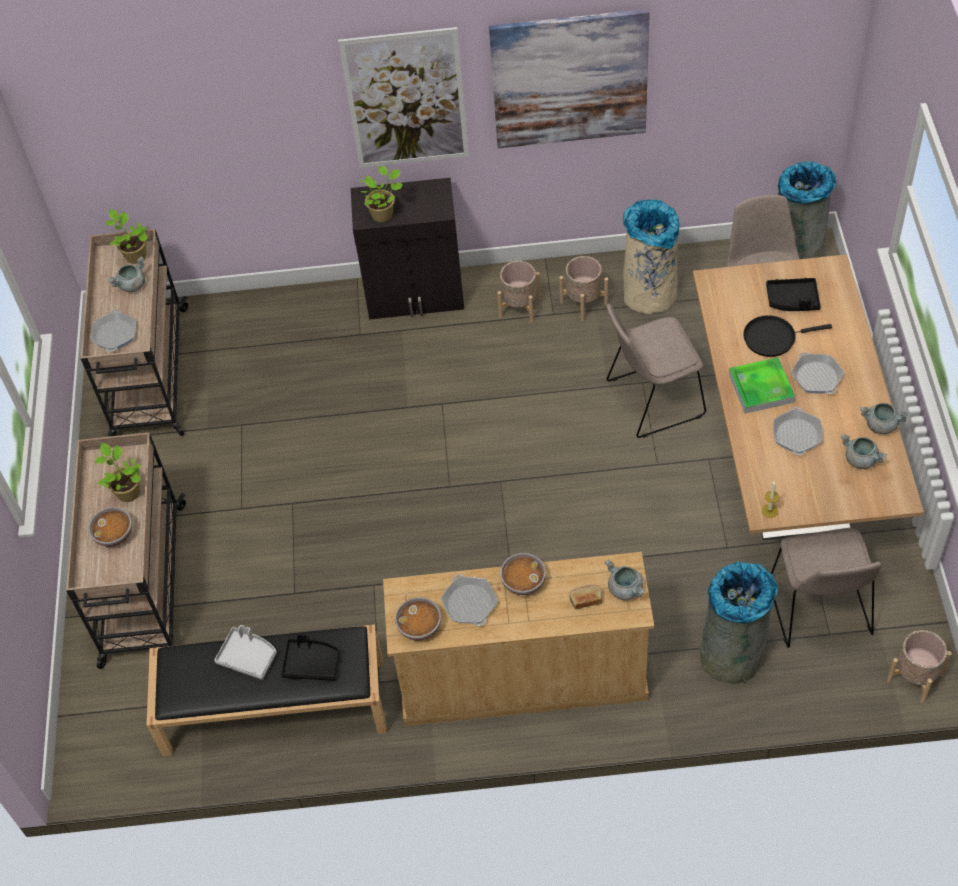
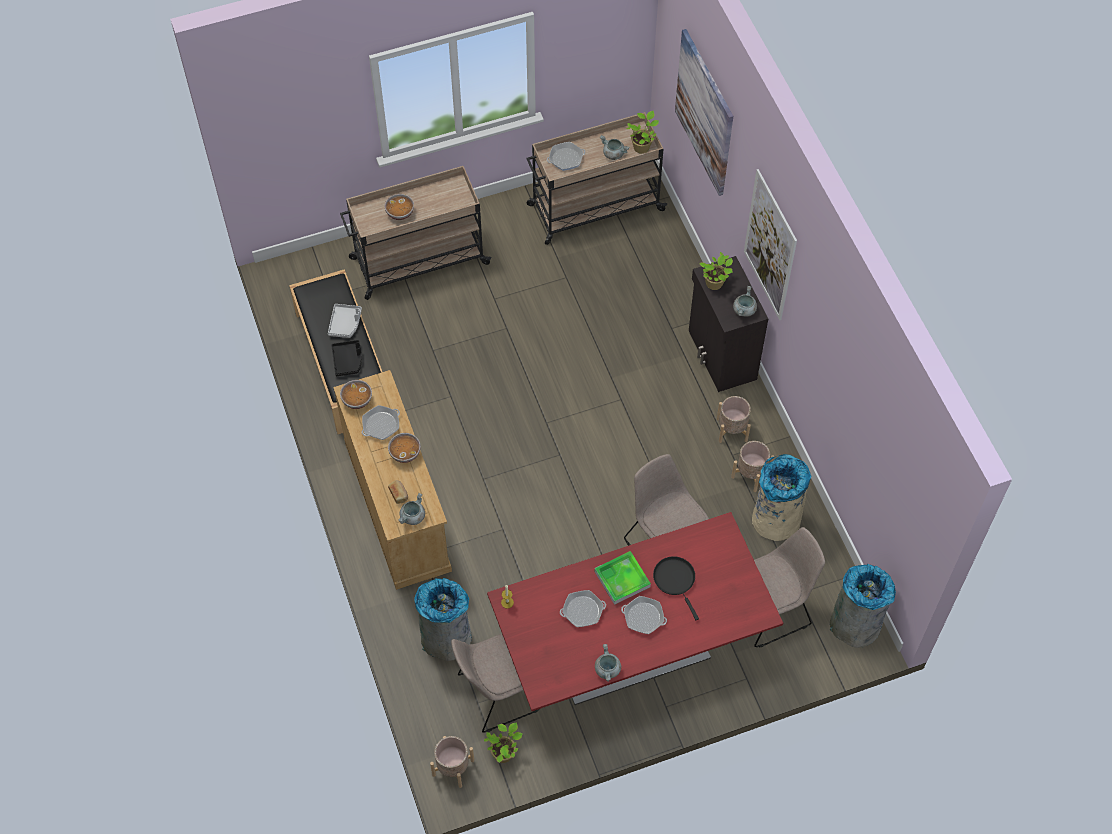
camera: 70 degrees right, 5 degrees up
(127, 491) = (435, 209): potted plant -> potted plant (504, 753)
(569, 79) = (826, 348): picture -> picture (705, 112)
(788, 462) = (630, 651): beige dining table -> red dining table
(792, 300) = (719, 589): black tray -> none
(816, 377) = (643, 617): frying pan -> frying pan turned 60 degrees clockwise
(861, 459) = (570, 659): grey cooking pot -> grey cooking pot (744, 310)

